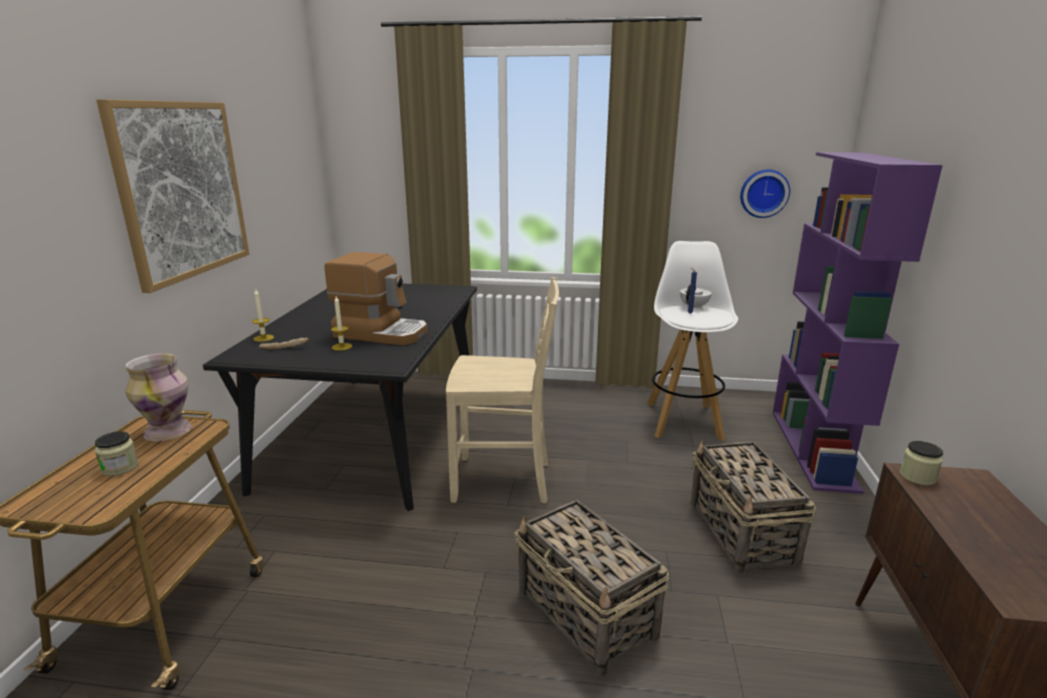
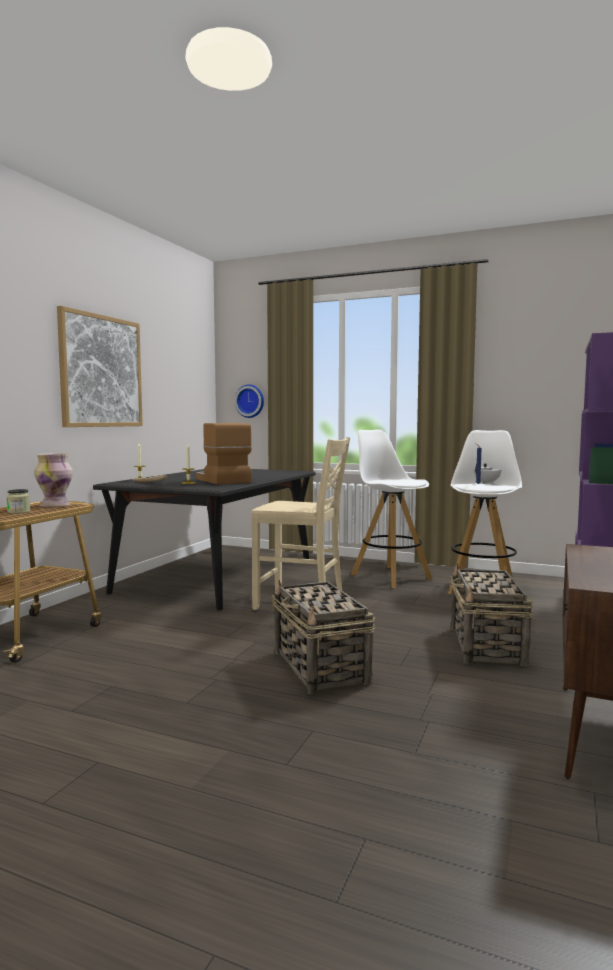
camera: 15 degrees right, 15 degrees down
(382, 333) = (221, 480): coffee machine -> coffee machine turned 150 degrees counterclockwise
(578, 411) = (390, 576): none -> white stool
(763, 193) = (556, 394): wall clock -> wall clock (250, 401)
(917, 477) = (586, 548): jar -> none

